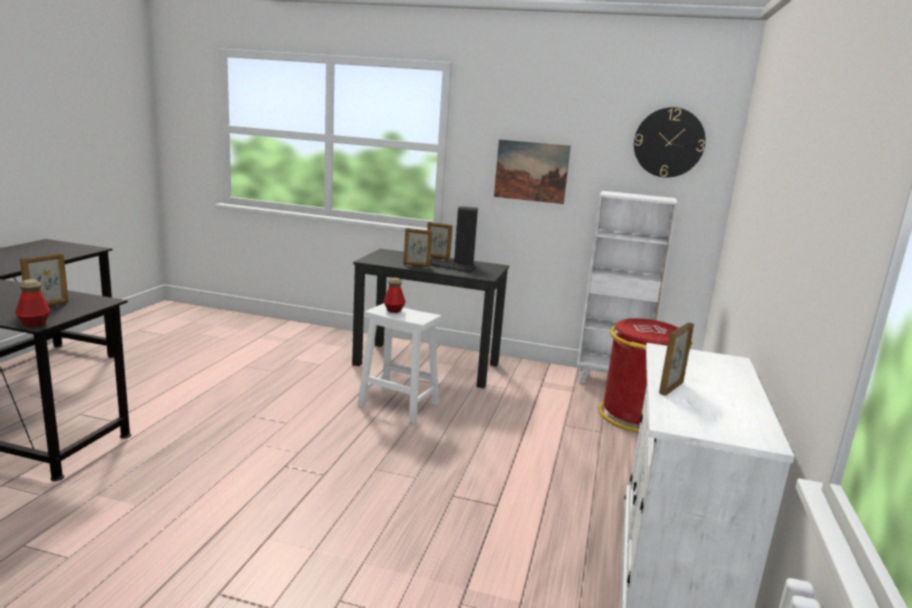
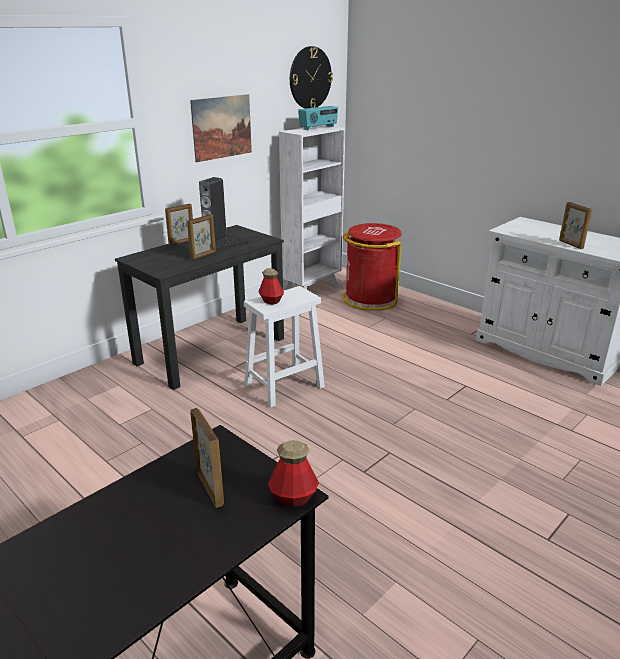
camera: 60 degrees left, 10 degrees up
(650, 197) = (318, 128): none -> radio

